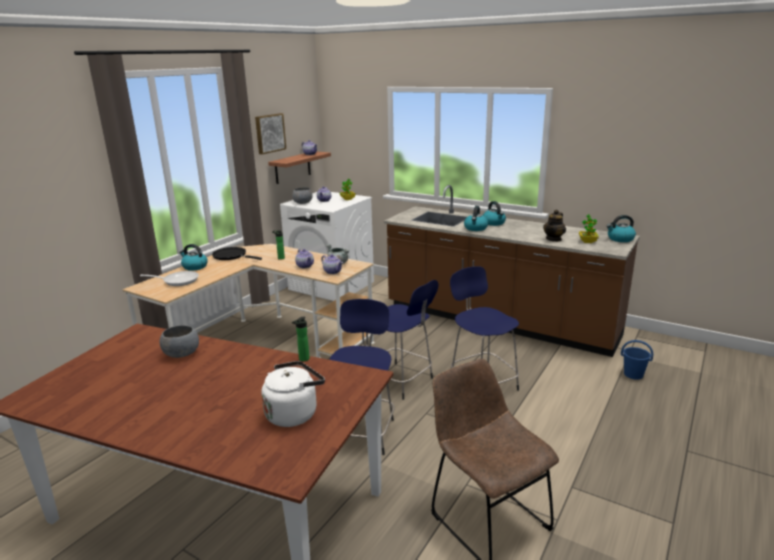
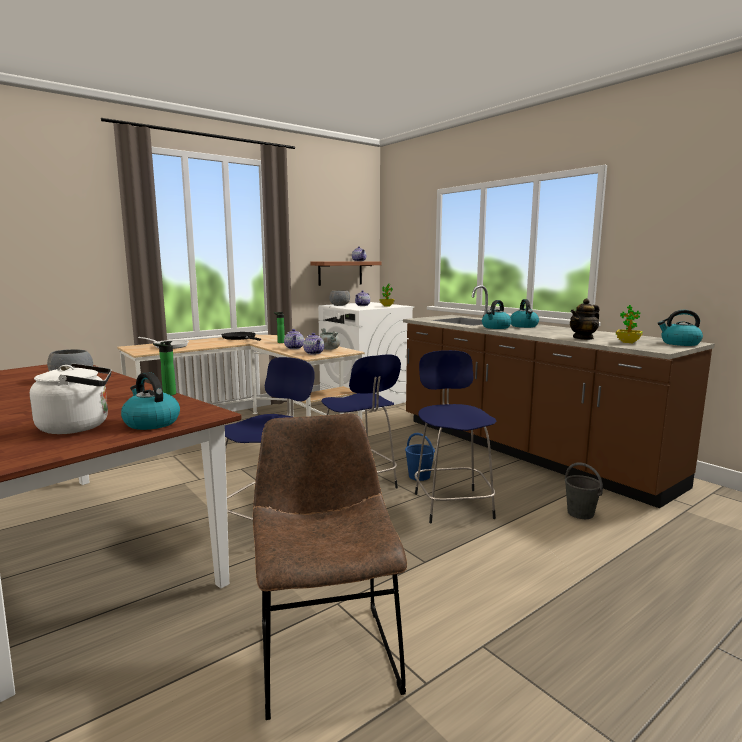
camera: 20 degrees right, 10 degrees down
(194, 267) = (197, 341): kettle -> kettle (151, 423)
(269, 133) = (315, 233): picture -> none
(569, 372) = (581, 513): none -> grey bucket
(633, 374) = (680, 533): blue bucket -> blue bucket (419, 476)

